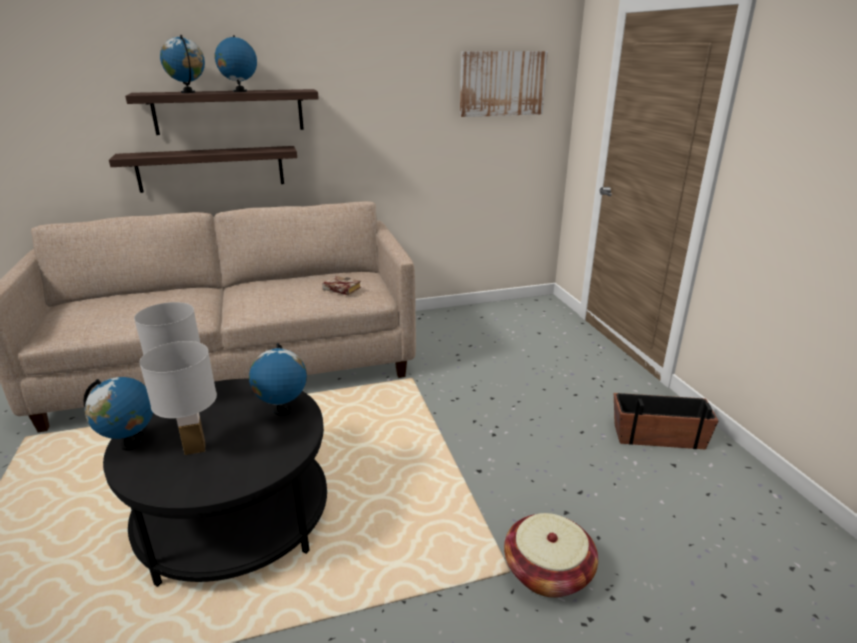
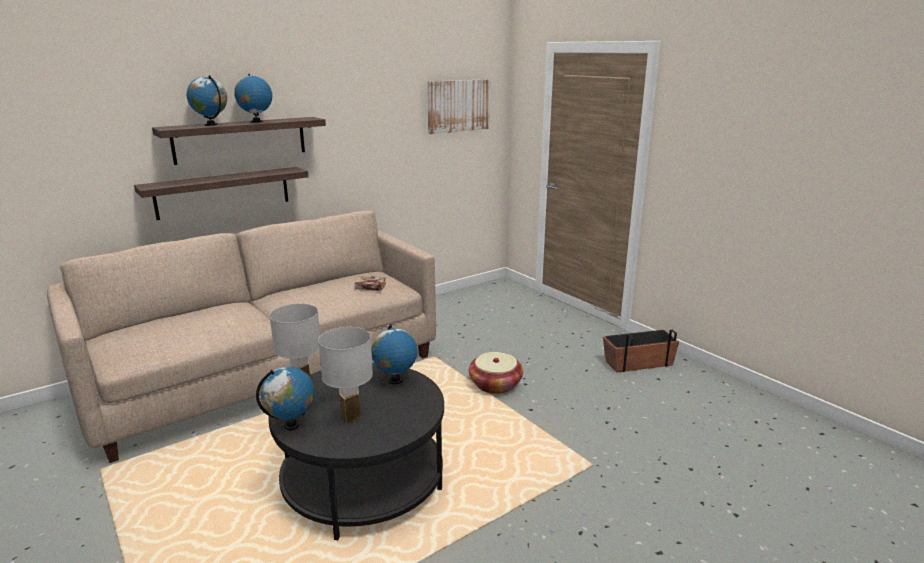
camera: 20 degrees left, 5 degrees down
(547, 571) = (616, 459): basket -> basket (495, 385)

